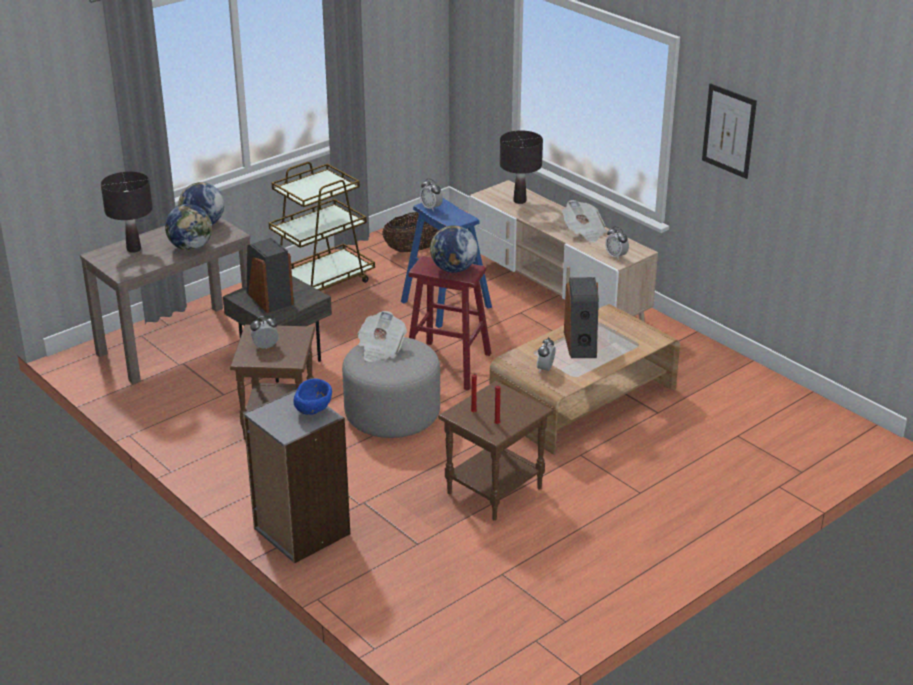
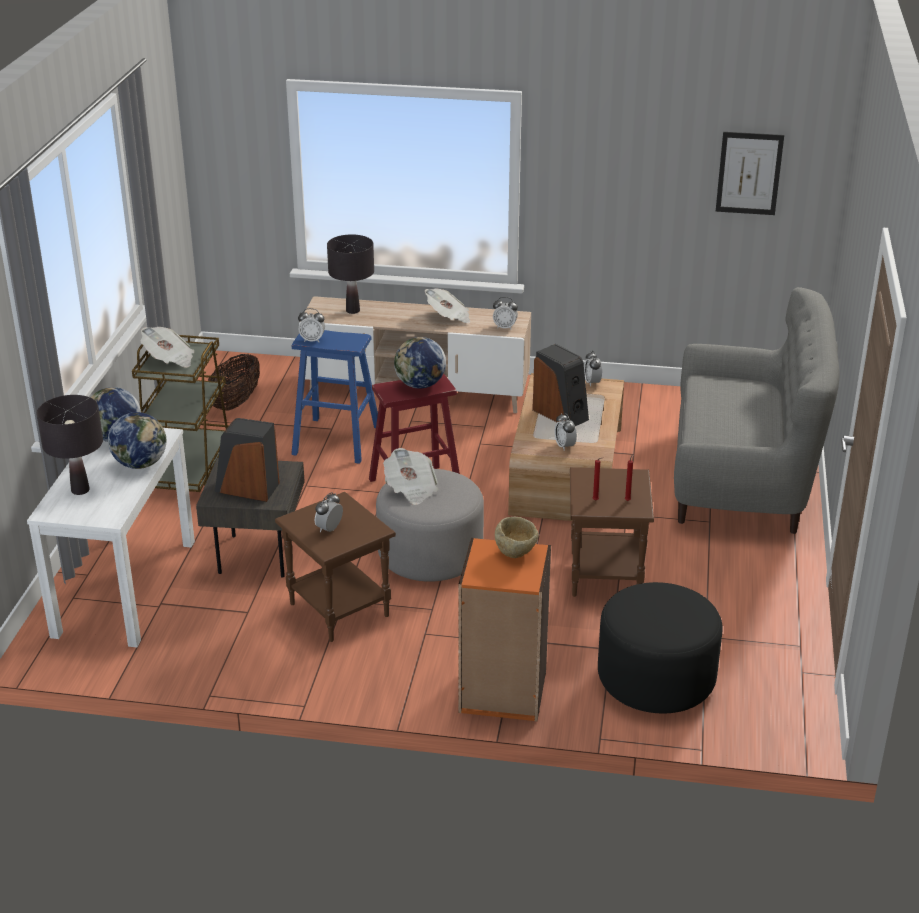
camera: 40 degrees left, 0 degrees up
(178, 343) = (125, 587): brown console table -> white console table
(301, 531) = (502, 692): grey bookcase -> orange bookcase
(311, 185) = (169, 359): none -> newspaper
(313, 411) = (516, 552): blue bowl -> beige bowl
(418, 582) = (656, 678): none -> black ottoman
(646, 331) = (592, 382): none -> alarm clock
(723, 473) = (743, 478): none -> grey sofa
(729, 131) = (594, 169): picture -> picture (749, 173)

